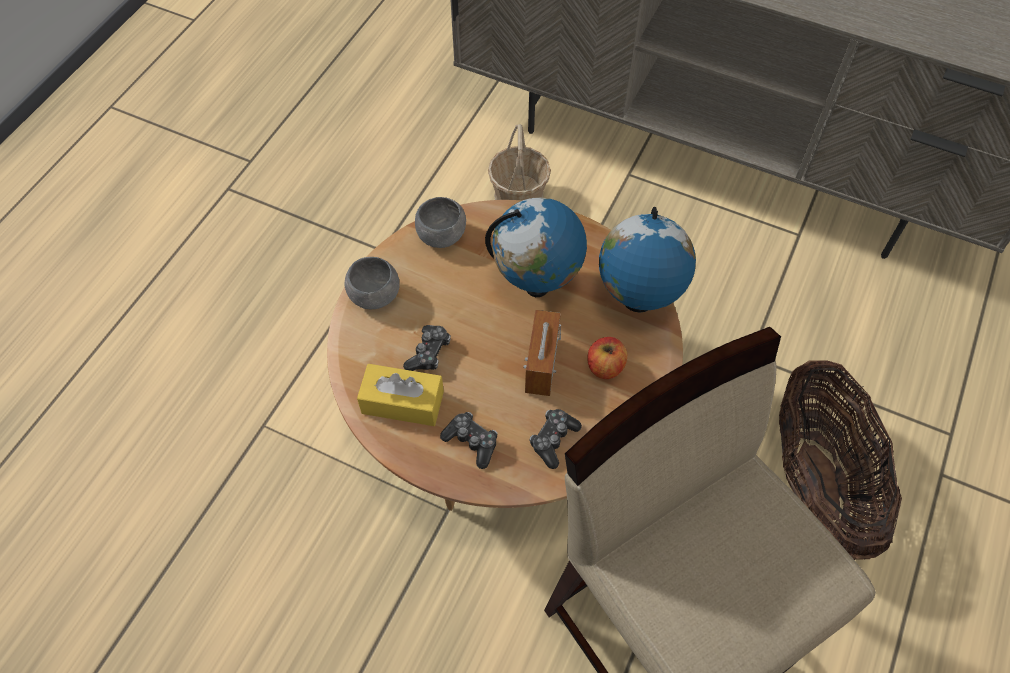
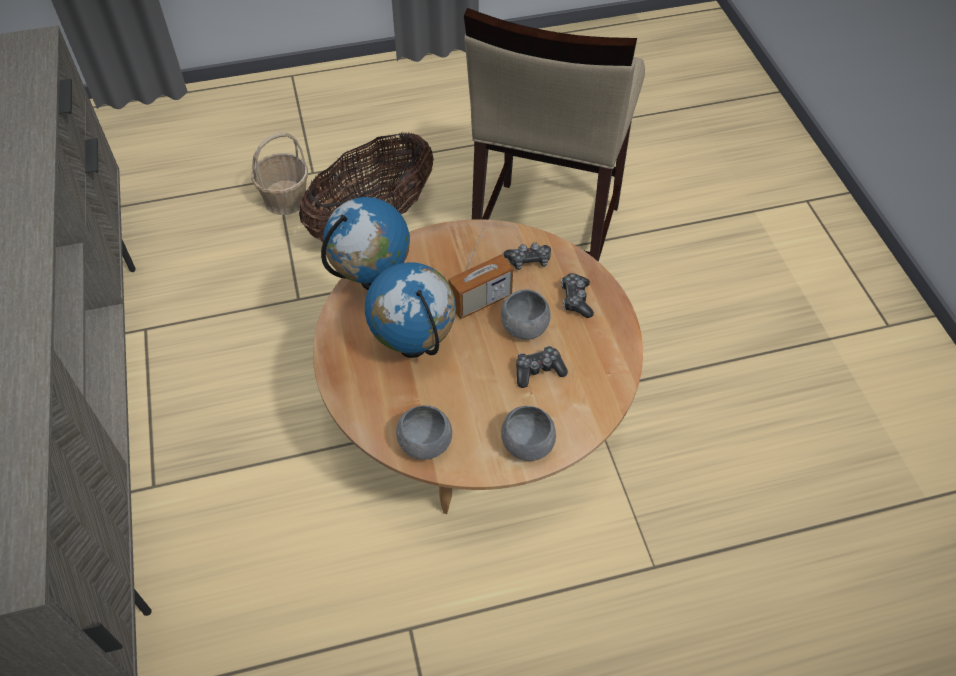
camera: 130 degrees left, 5 degrees down
(402, 402) = (591, 357): yellow tissue box -> none
(481, 377) = (524, 327): none -> grey bowl
(519, 195) = (248, 559): basket -> basket (285, 198)
(605, 366) = (446, 267): apple -> none

